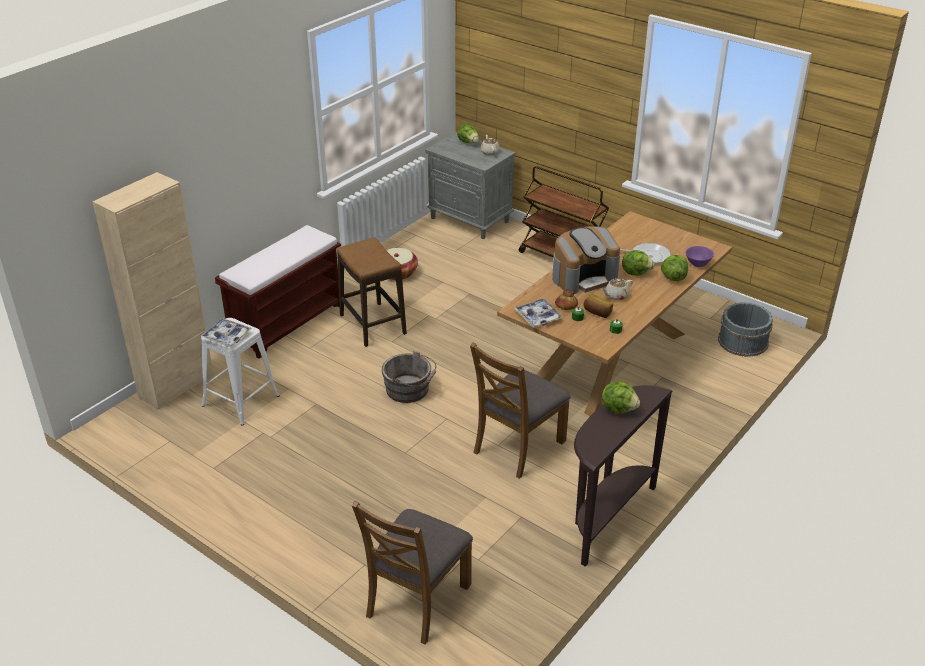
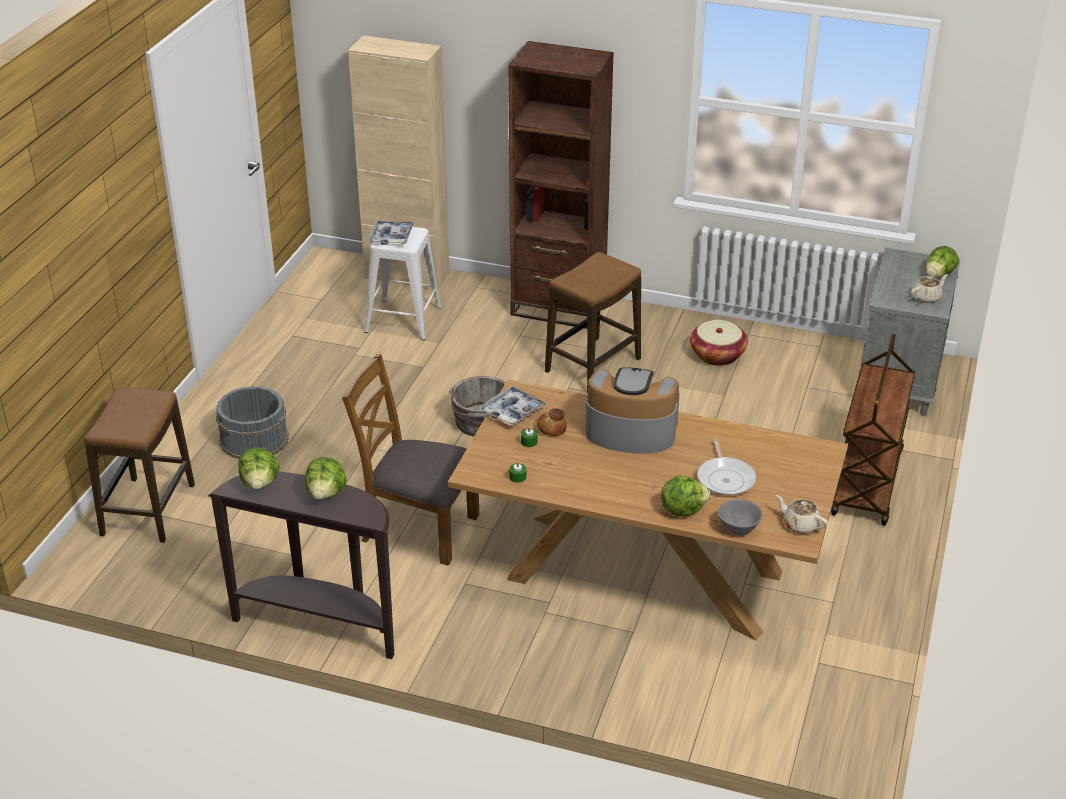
camera: 70 degrees right, 0 degrees up
(287, 322) = (558, 307): brown bench -> brown bookcase
(417, 600) = (148, 510): brown chair -> stool
(584, 277) = (630, 431): coffee machine -> coffee machine turned 150 degrees clockwise
(597, 312) = (550, 456): bread -> none
(616, 296) = (601, 465): beige teapot -> beige teapot (800, 525)
(635, 273) = (672, 473): lettuce -> lettuce (260, 483)
(697, 263) = (739, 528): purple bowl -> grey bowl
(742, 341) = (779, 707): grey bucket -> grey bucket (255, 439)

